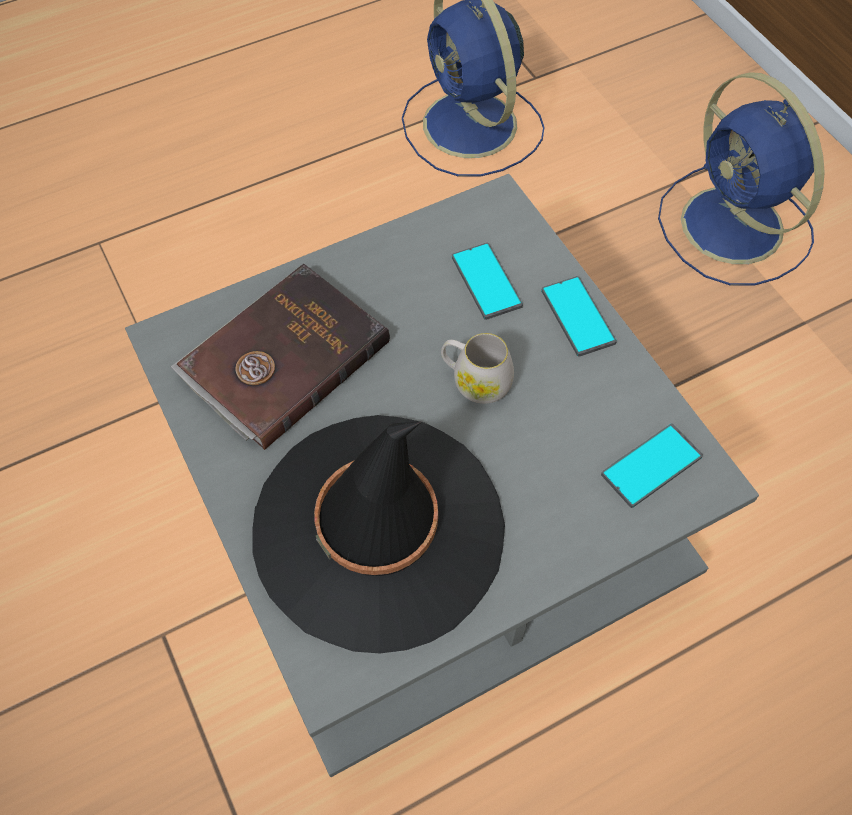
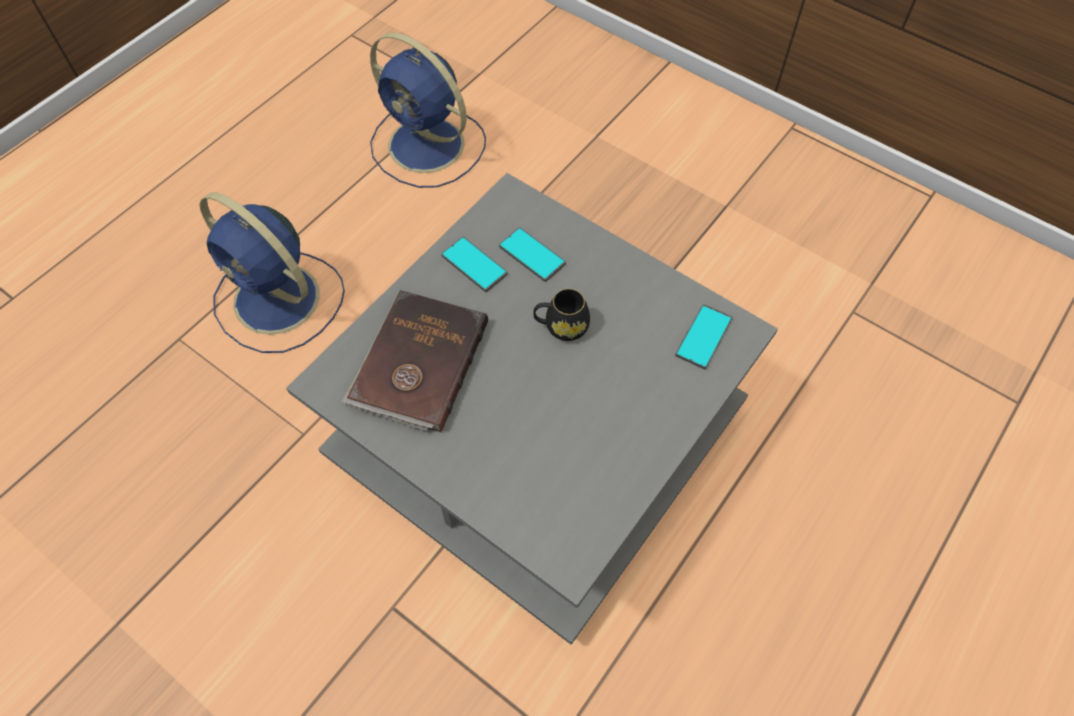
camera: 25 degrees left, 0 degrees up
(379, 529) = (550, 452): black hat -> none
(475, 381) = (561, 326): white mug -> black mug
(578, 316) = (606, 256): phone -> phone (474, 264)
(734, 228) = (650, 157): blue fan -> blue fan (280, 301)

